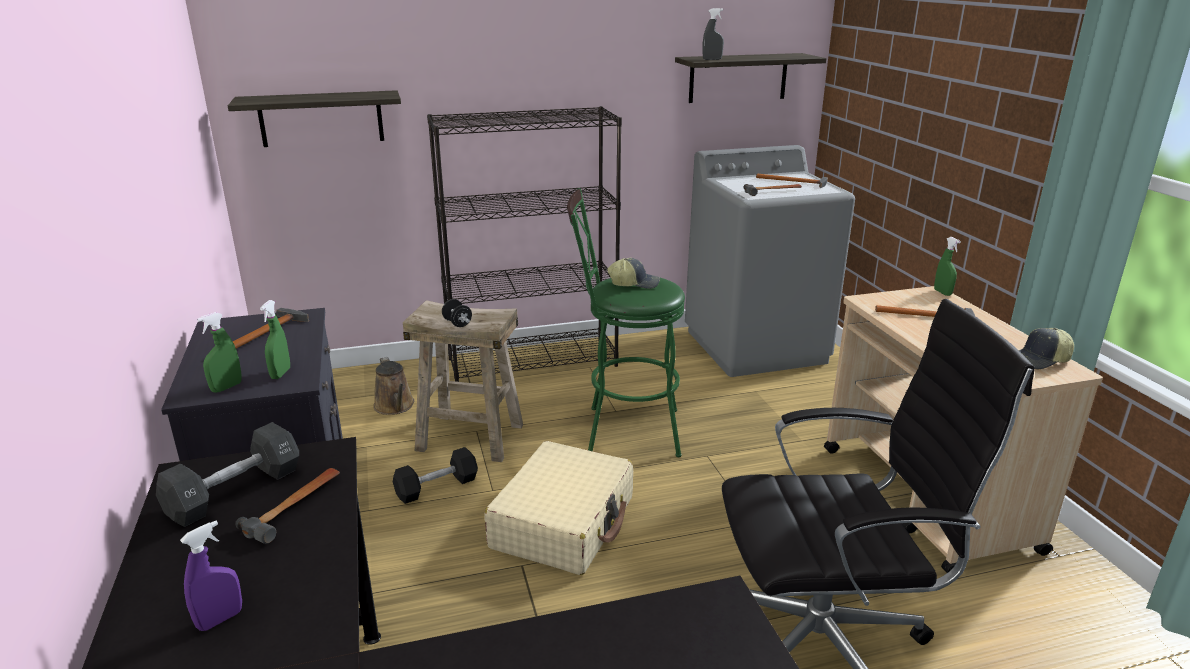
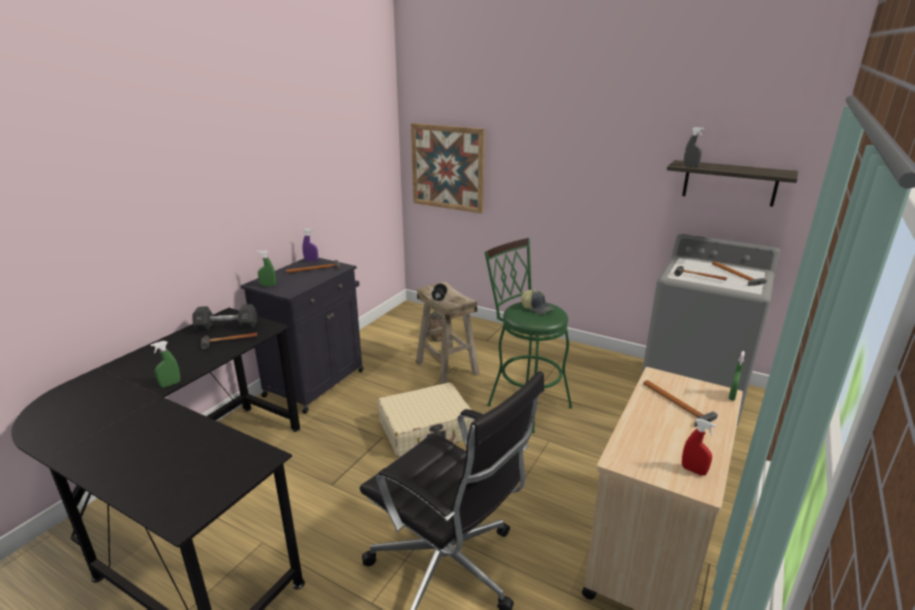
camera: 45 degrees right, 0 degrees up
(220, 619) = (156, 365): purple spray bottle -> purple spray bottle (311, 260)
(280, 374) = (291, 287): green spray bottle -> green spray bottle (170, 384)
(321, 118) = (447, 167): shelf -> picture
(437, 487) = (400, 383): black dumbbell -> none
(533, 362) = (533, 344): black bookcase -> none
(1040, 360) = (693, 470): cap -> red spray bottle

